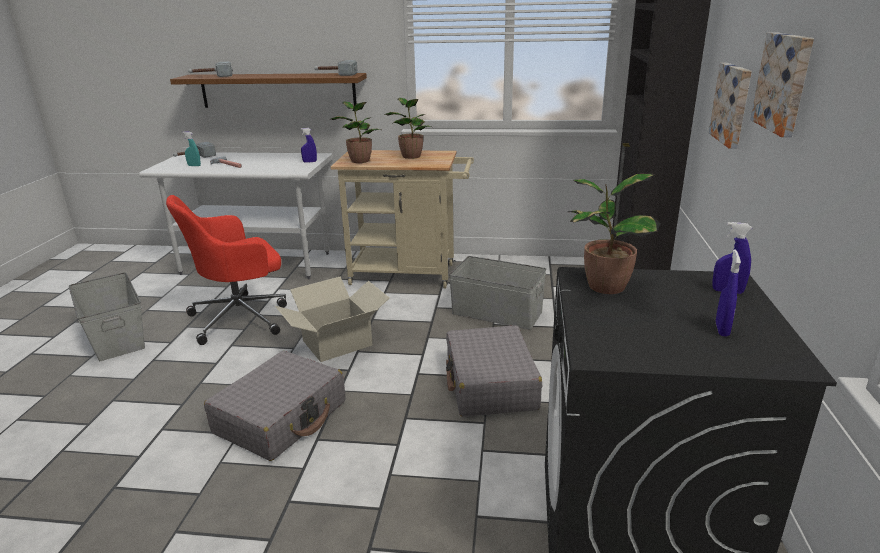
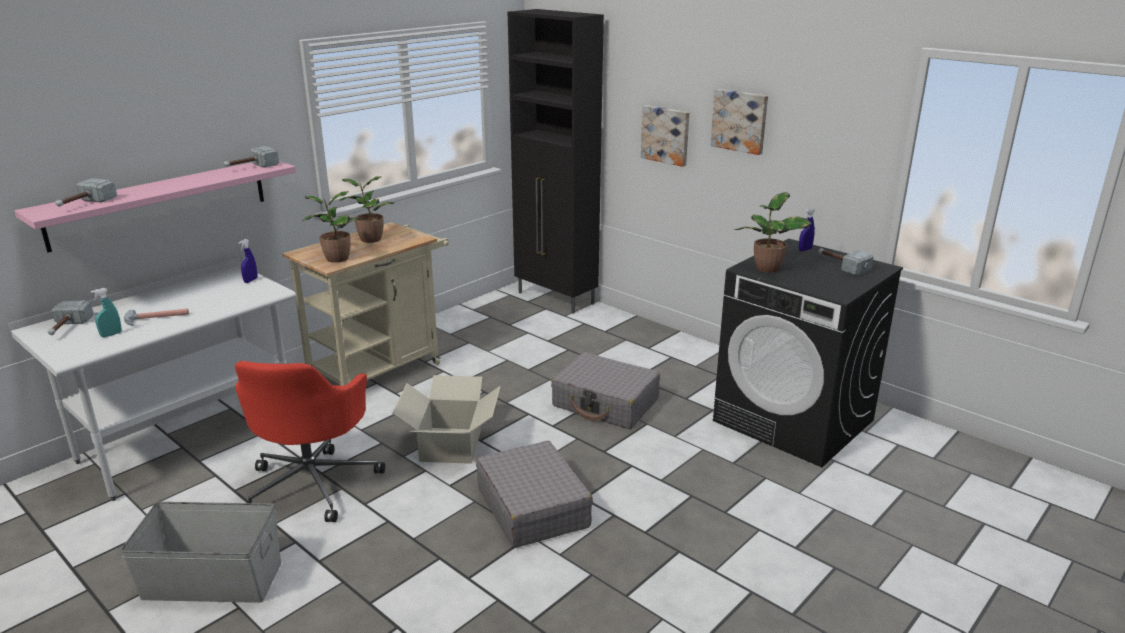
camera: 55 degrees left, 0 degrees up
(277, 90) = (160, 203): brown shelf -> pink shelf
(497, 313) = (514, 361): grey storage box -> none
(722, 329) = (841, 266): blue spray bottle -> hammer

